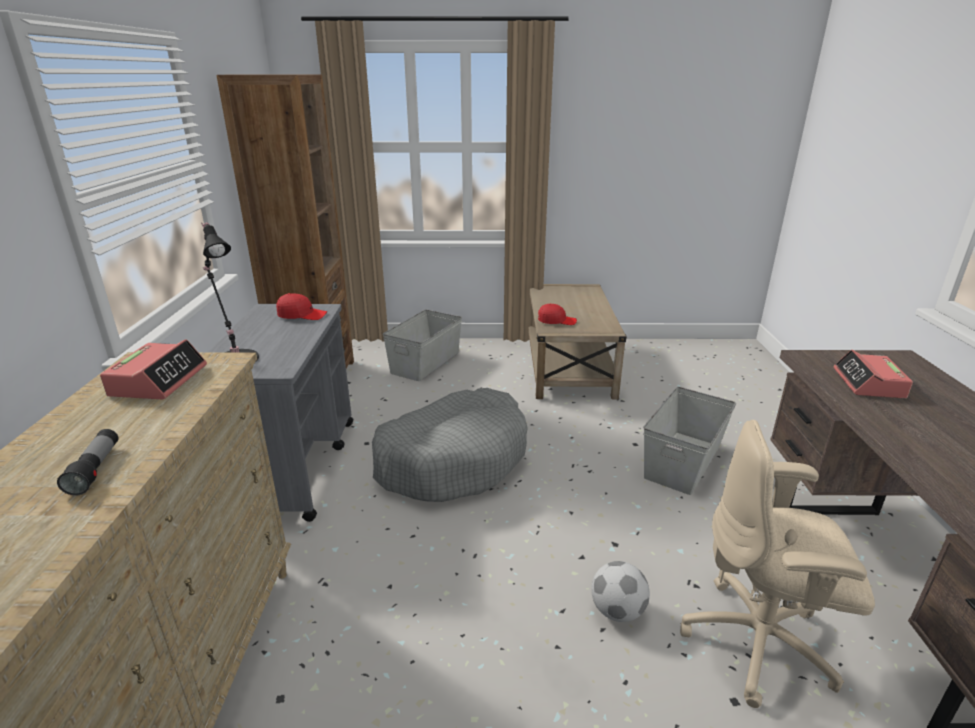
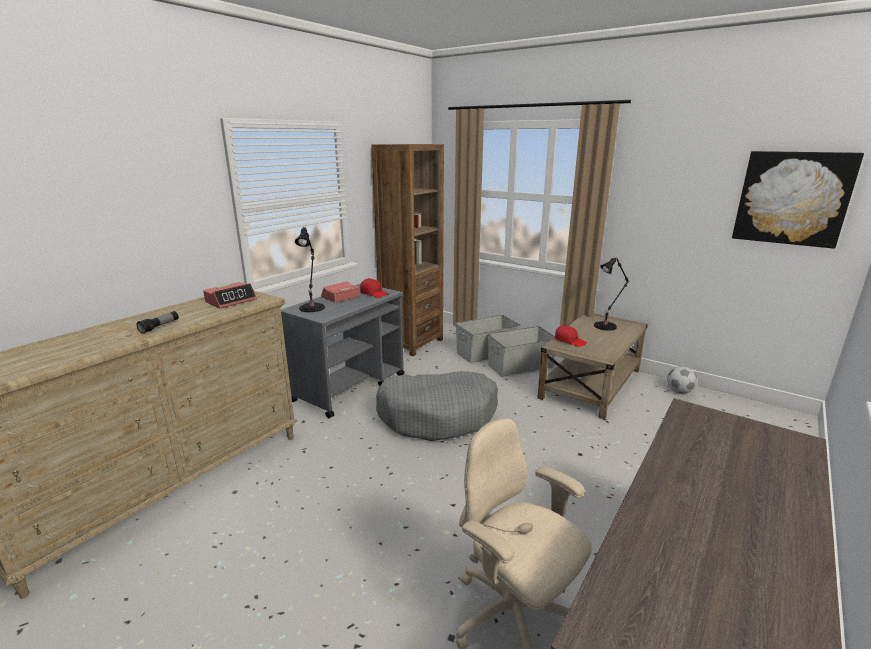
camera: 35 degrees right, 5 degrees down
(568, 295) = (606, 326): none -> black table lamp
(617, 611) = (438, 545): football -> football (679, 391)
(682, 461) = (605, 480): grey storage box -> grey storage box (519, 365)
(729, 129) = (792, 198): none -> picture
(868, 384) = (712, 445): alarm clock -> alarm clock (340, 297)

